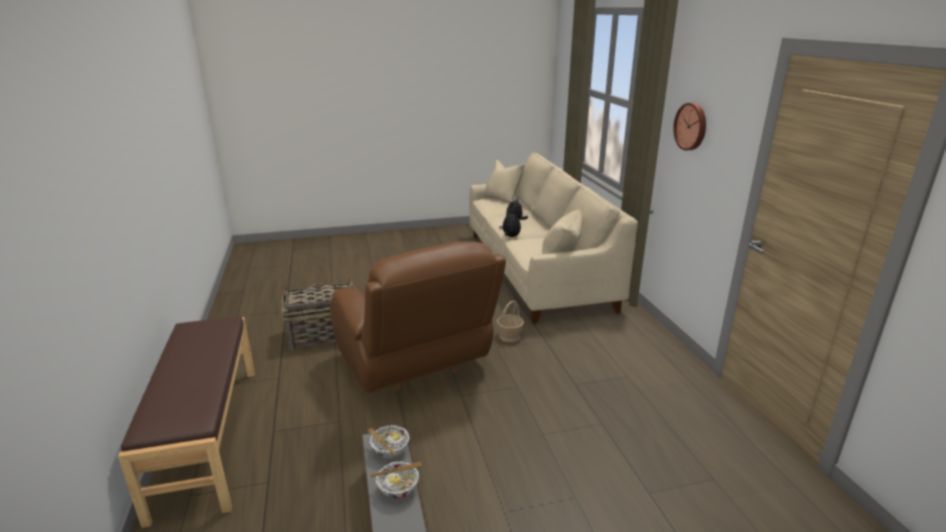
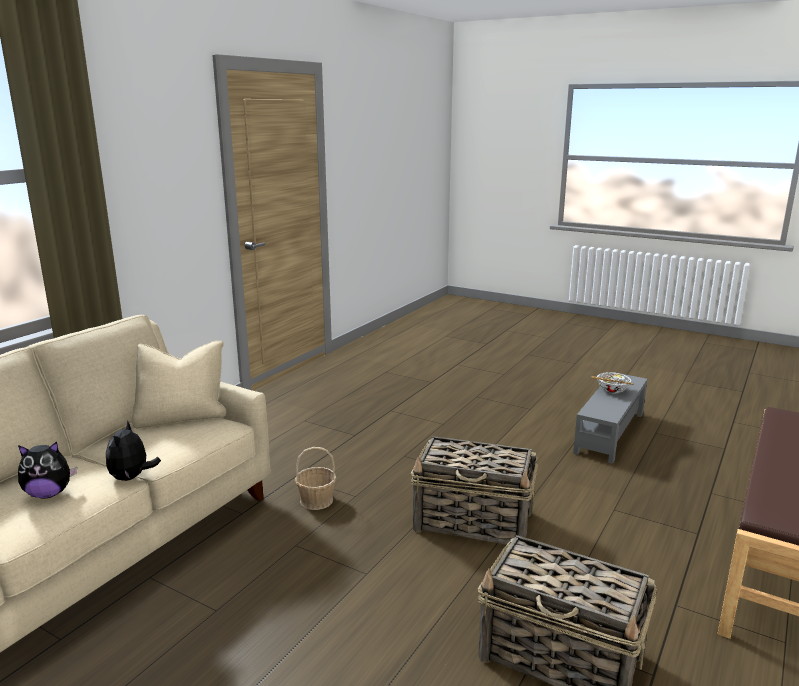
camera: 135 degrees left, 5 degrees down
(390, 451) = (601, 407): bowl -> none
(416, 367) = (474, 522): brown armchair -> basket
(691, 126) = (130, 169): wall clock -> none

